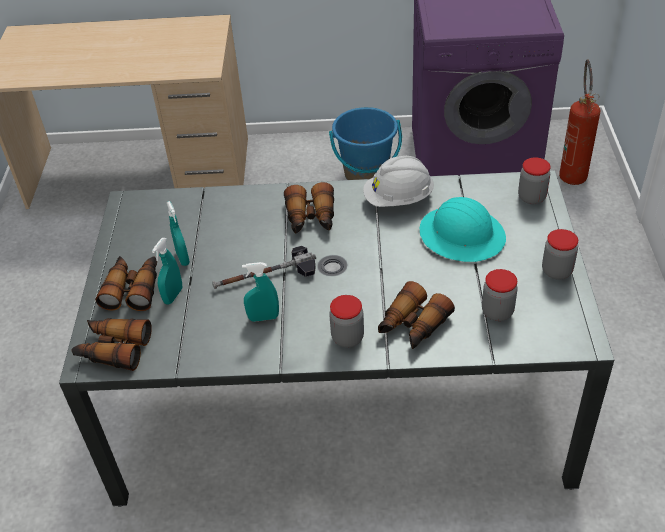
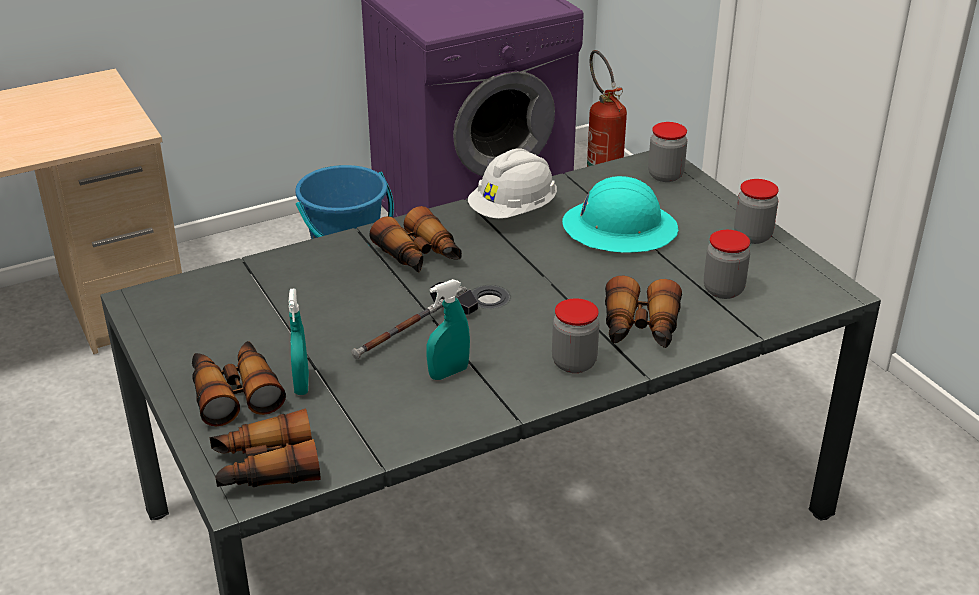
camera: 30 degrees left, 10 degrees down
(183, 258) = (279, 340): turquoise spray bottle -> none

